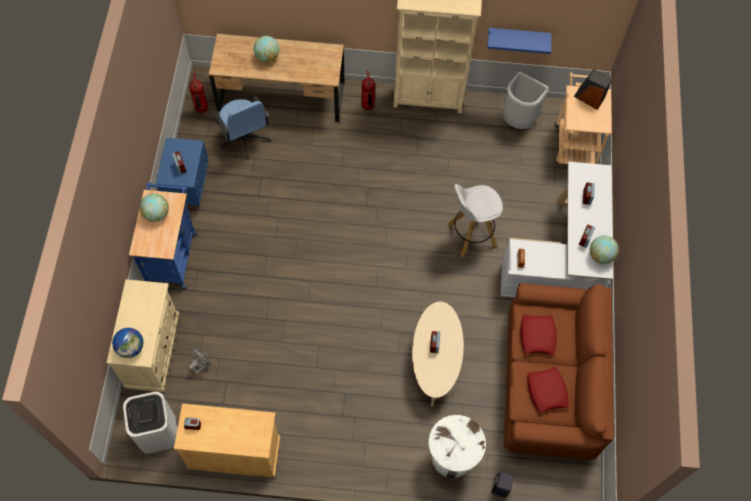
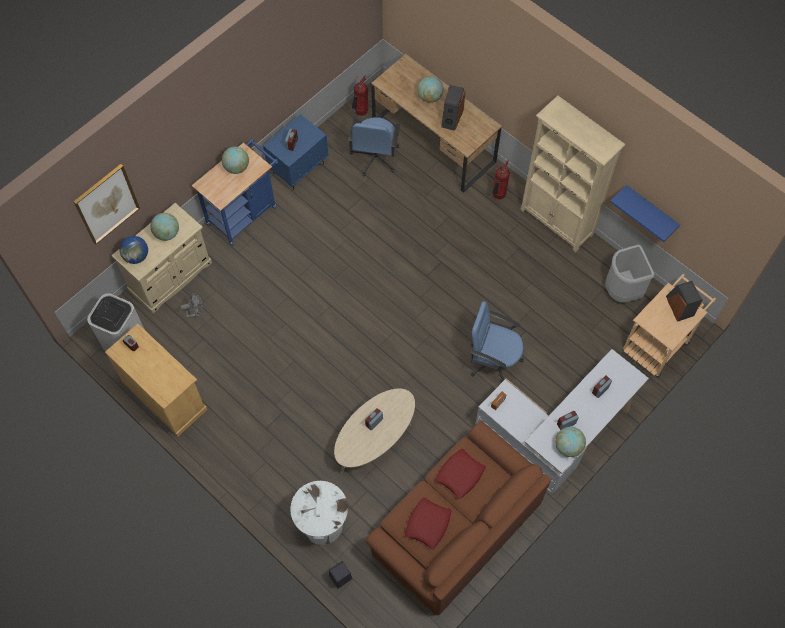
camera: 40 degrees right, 0 degrees up
(88, 314) = (106, 204): none -> picture
(141, 310) = (167, 233): none -> globe
(299, 62) = (451, 118): none -> speaker
(470, 235) = (493, 360): white stool -> blue office chair

